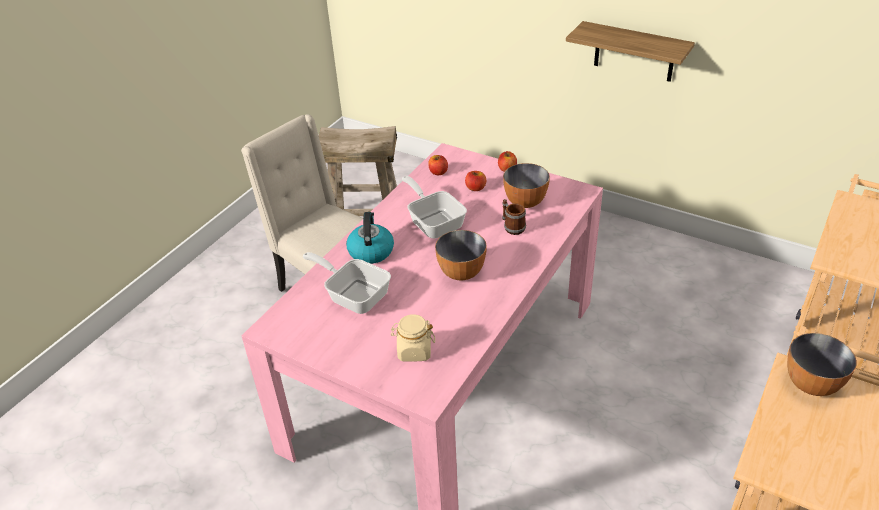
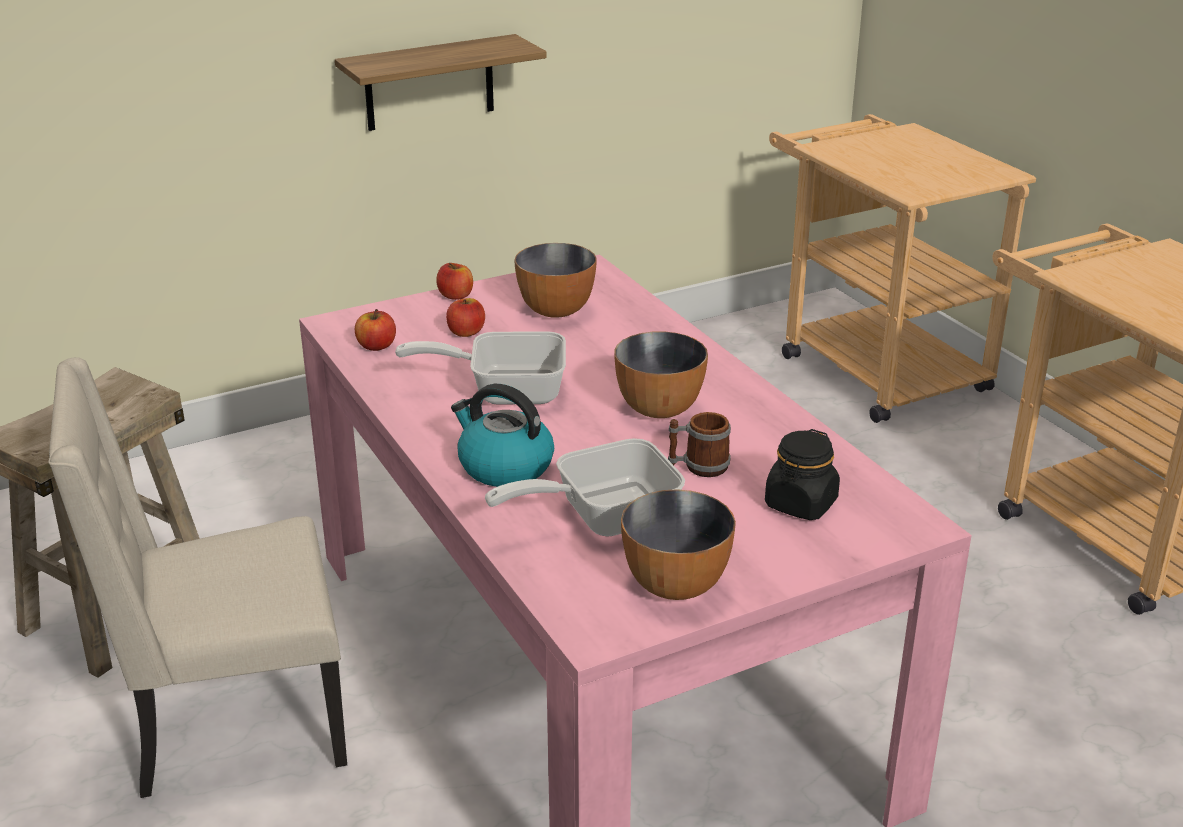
camera: 60 degrees left, 10 degrees down
(414, 351) = (800, 504): beige jar -> black jar
(512, 227) = (601, 338): mug -> mug (698, 467)
(812, 384) = (1101, 275): bowl -> bowl (676, 585)

